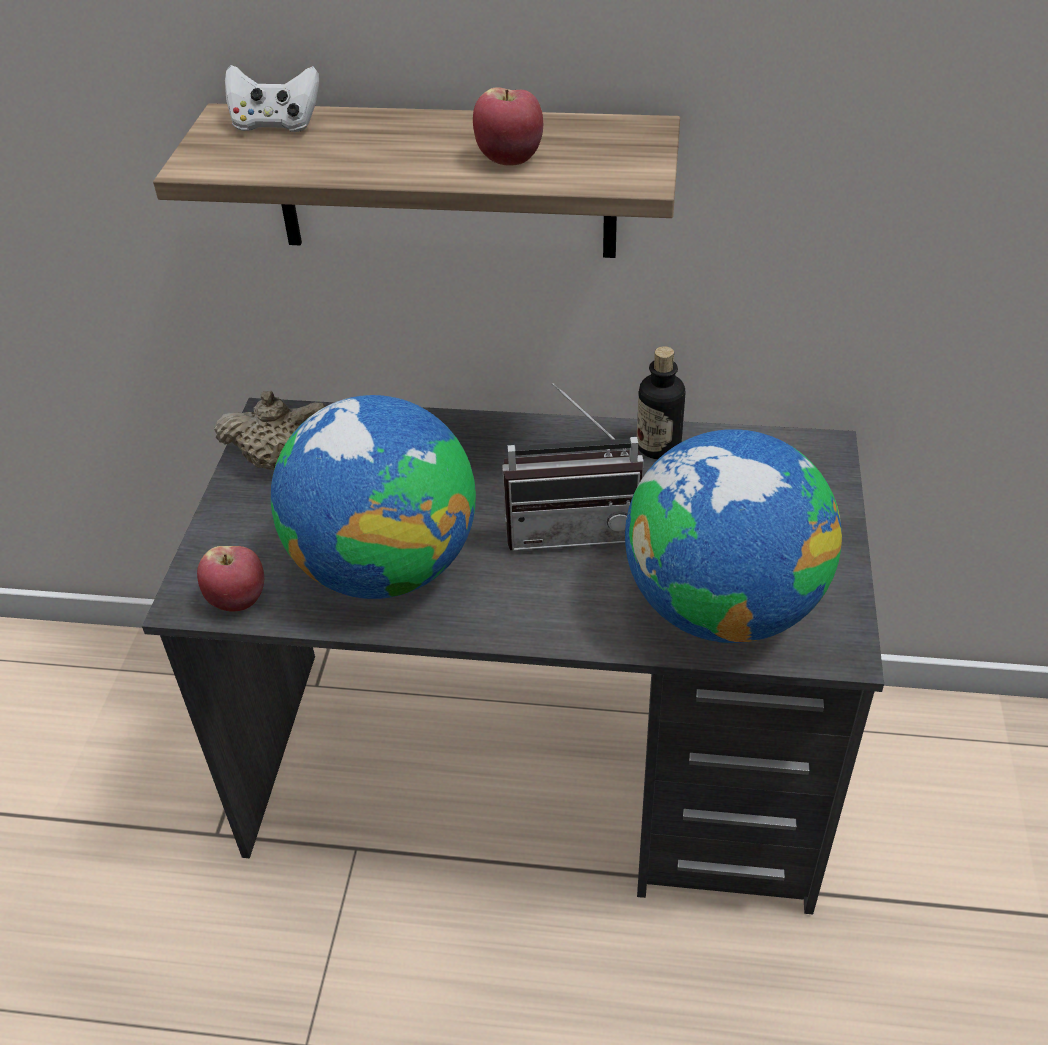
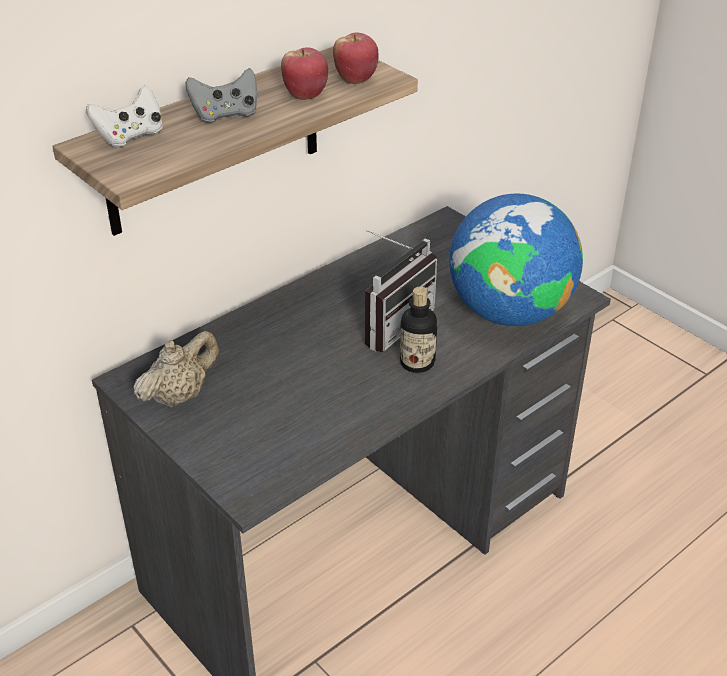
camera: 50 degrees left, 5 degrees down
(238, 600) = (277, 474): apple -> apple (356, 79)
(385, 566) = (329, 403): globe -> none
(394, 143) = (225, 114): none -> grey game controller
(658, 446) = (372, 264): bottle -> bottle (417, 363)

